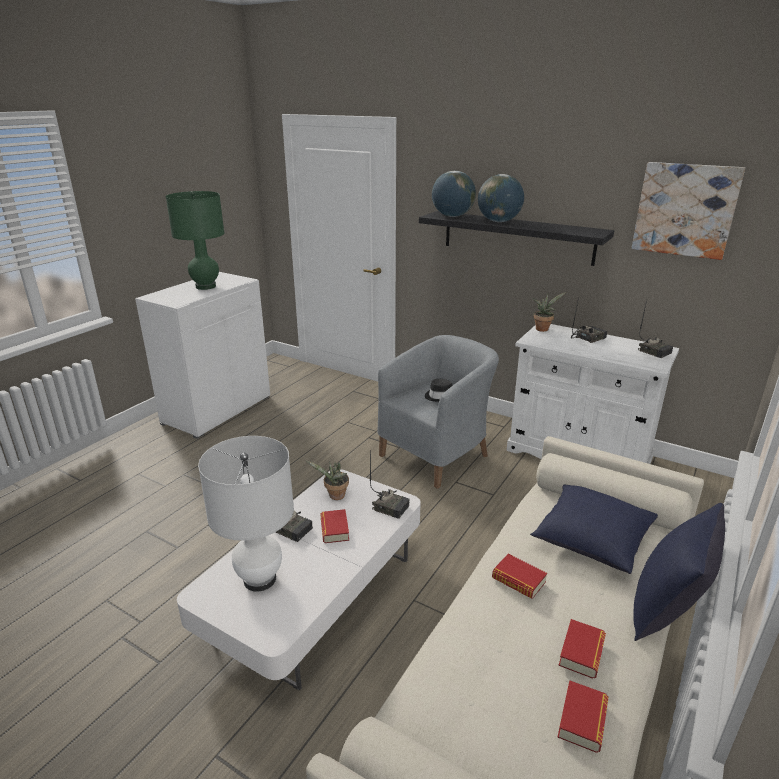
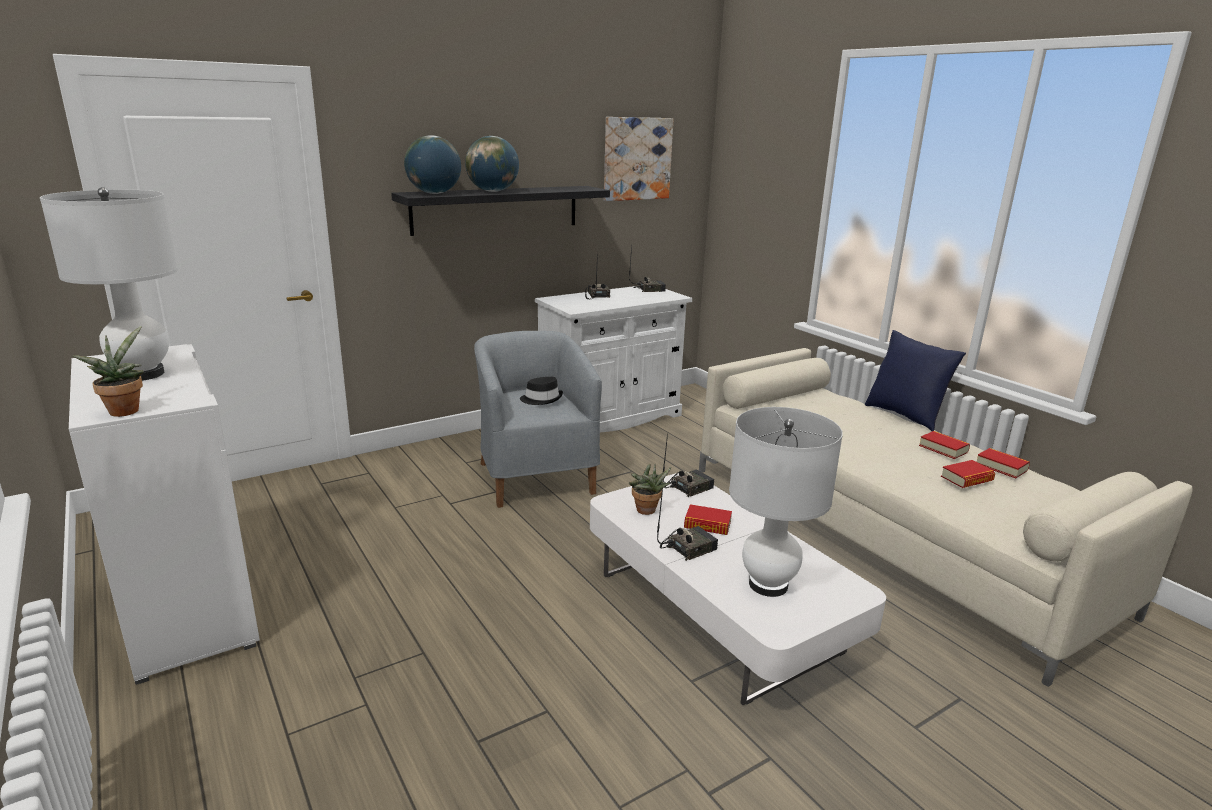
camera: 65 degrees left, 5 degrees down
(206, 286) = (142, 374): green table lamp -> white table lamp
(518, 580) = (860, 447): book -> book (966, 479)
(543, 328) = (554, 301): potted plant -> potted plant (125, 410)
(591, 541) = (821, 413): blue pillow -> none

